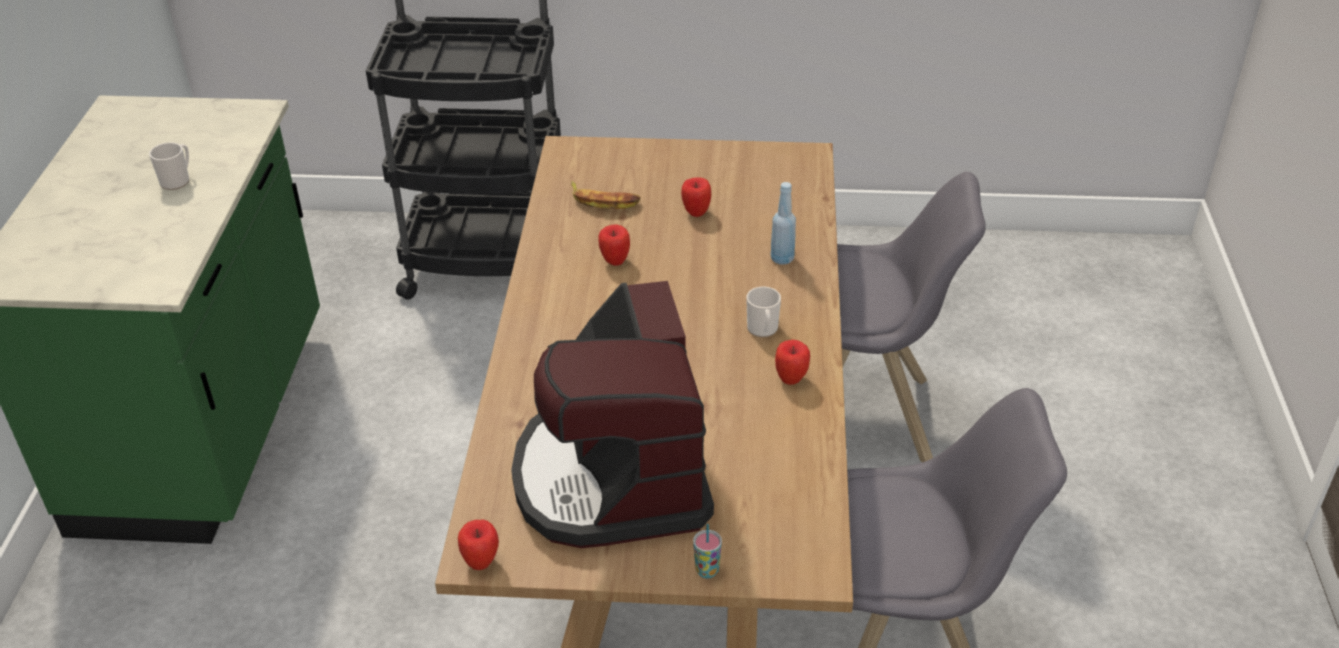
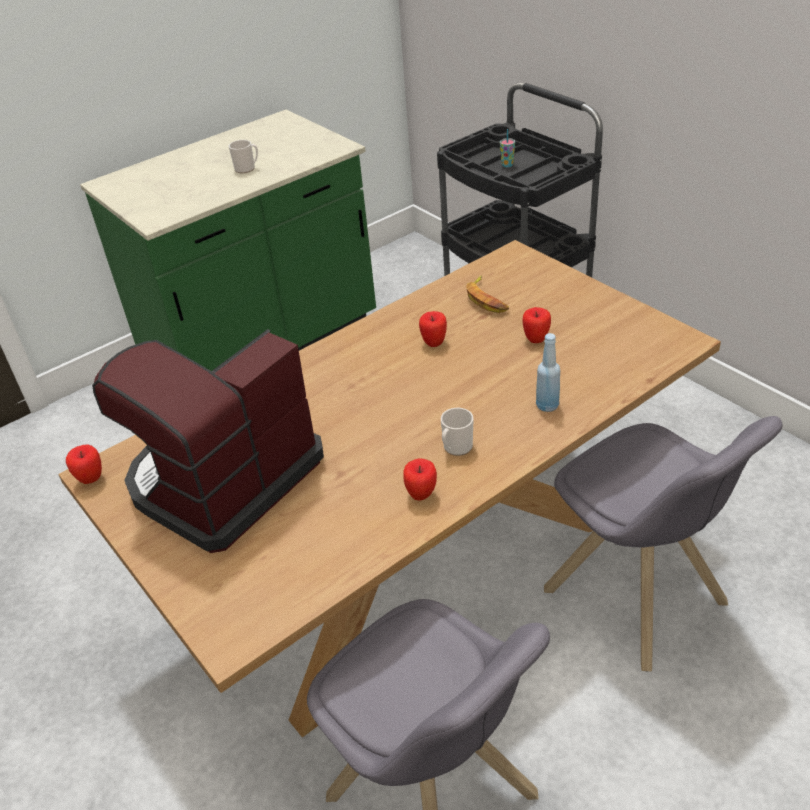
camera: 50 degrees right, 0 degrees up
(707, 571) = (176, 583): cup -> cup (507, 165)

